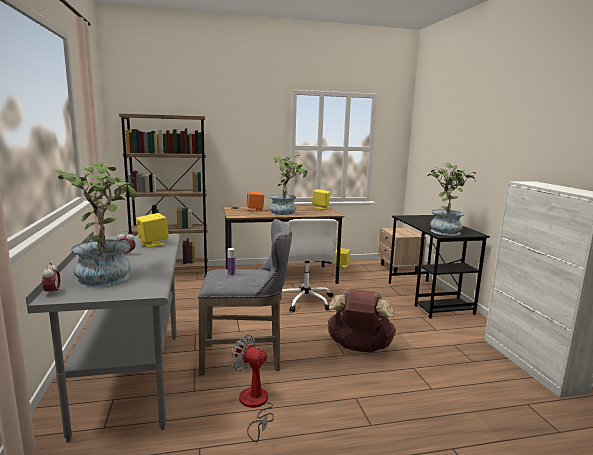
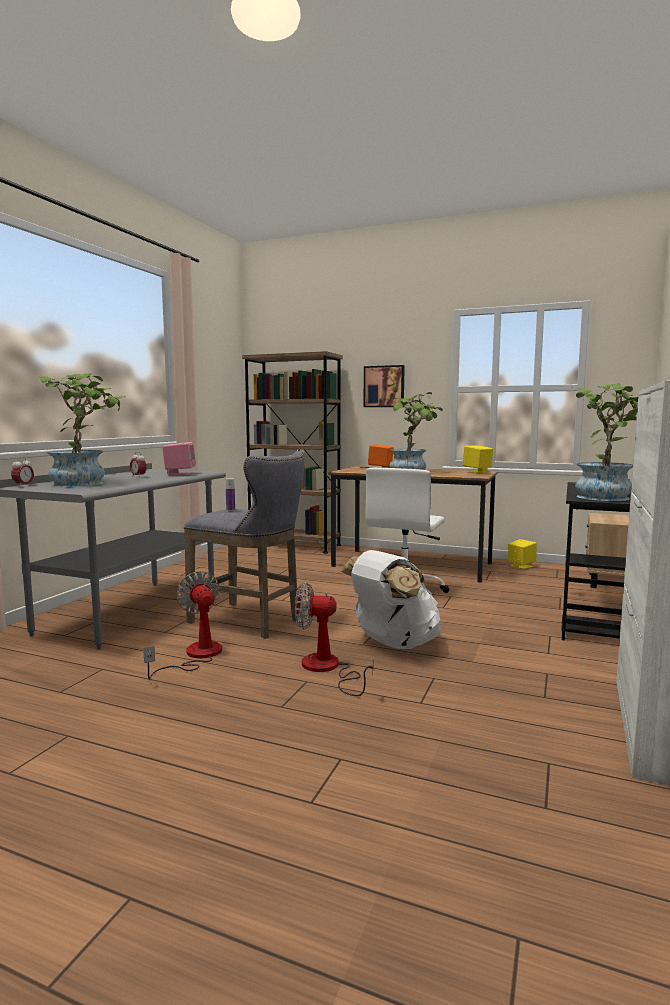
camera: 35 degrees right, 5 degrees down
(152, 244) = (179, 474): yellow speaker -> pink speaker
(239, 143) = (384, 386): none -> picture
(353, 383) = (327, 669): none -> fan
(359, 348) = (393, 643): brown backpack -> white backpack

